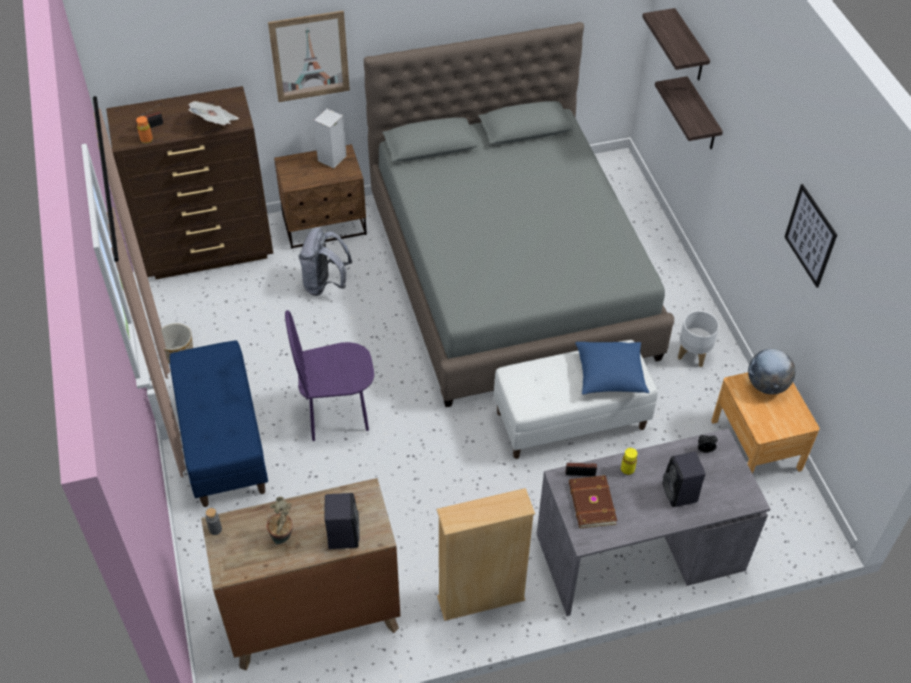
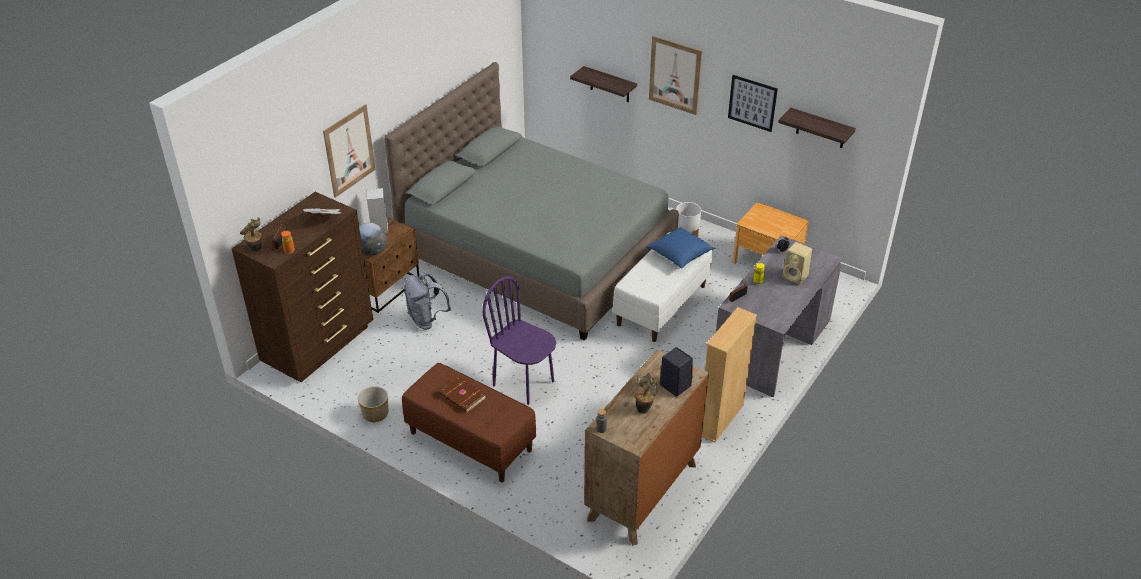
camera: 40 degrees left, 10 degrees down
(122, 121) = (256, 249): none -> potted plant
(223, 442) = (470, 441): blue bench -> brown bench
(337, 414) = (524, 383): purple chair -> purple chair turned 90 degrees clockwise
(591, 504) = (760, 307): brown book -> brown book (462, 396)
(680, 494) = (795, 276): black speaker -> beige speaker
(689, 47) = (580, 45): shelf -> shelf (820, 129)
(754, 145) = (675, 75): none -> picture
(766, 385) = (761, 215): globe -> globe (372, 252)

